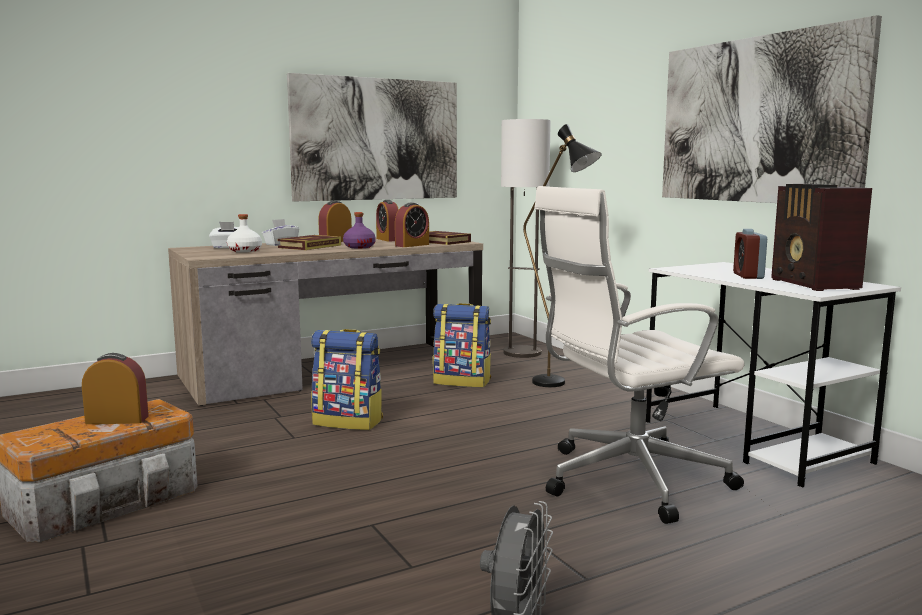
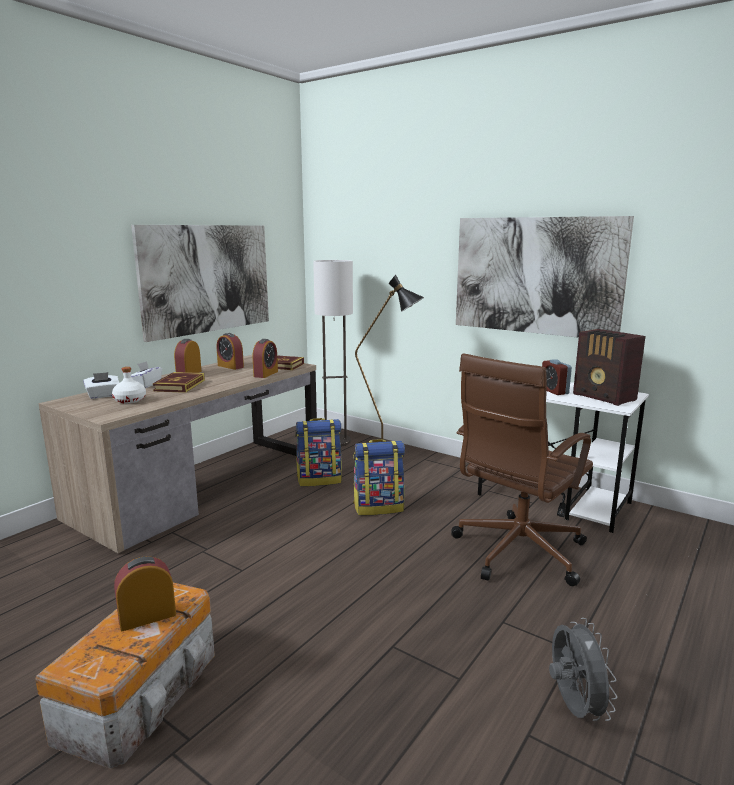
camera: 25 degrees left, 5 degrees up
(349, 422) = (271, 542): backpack -> backpack (379, 507)
(359, 247) = (226, 382): purple bottle -> none
(628, 480) = (516, 552): white office chair -> brown office chair

